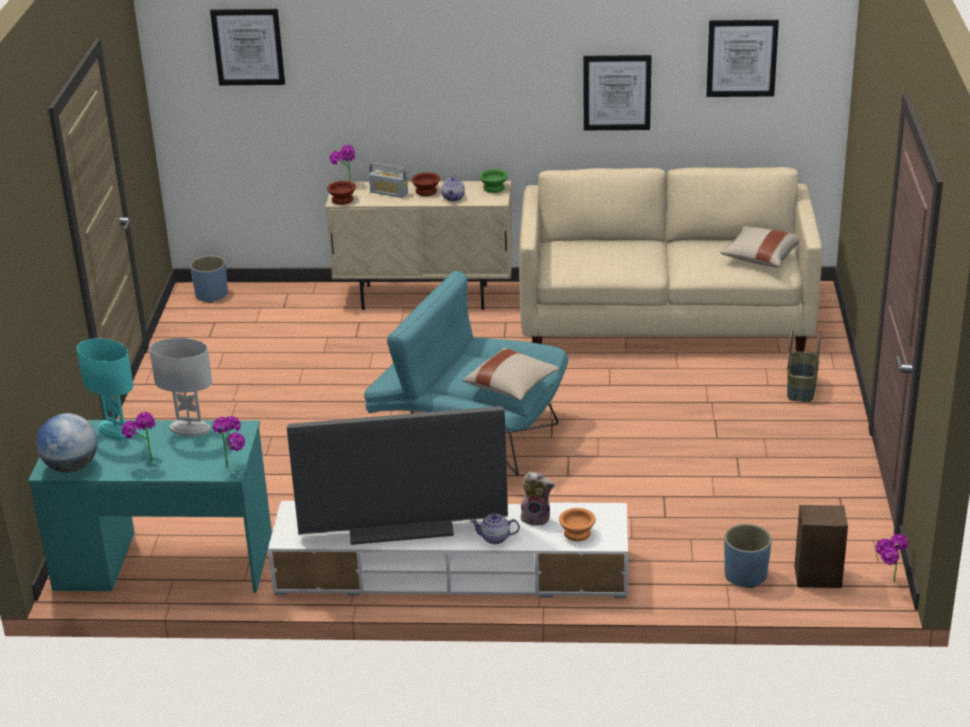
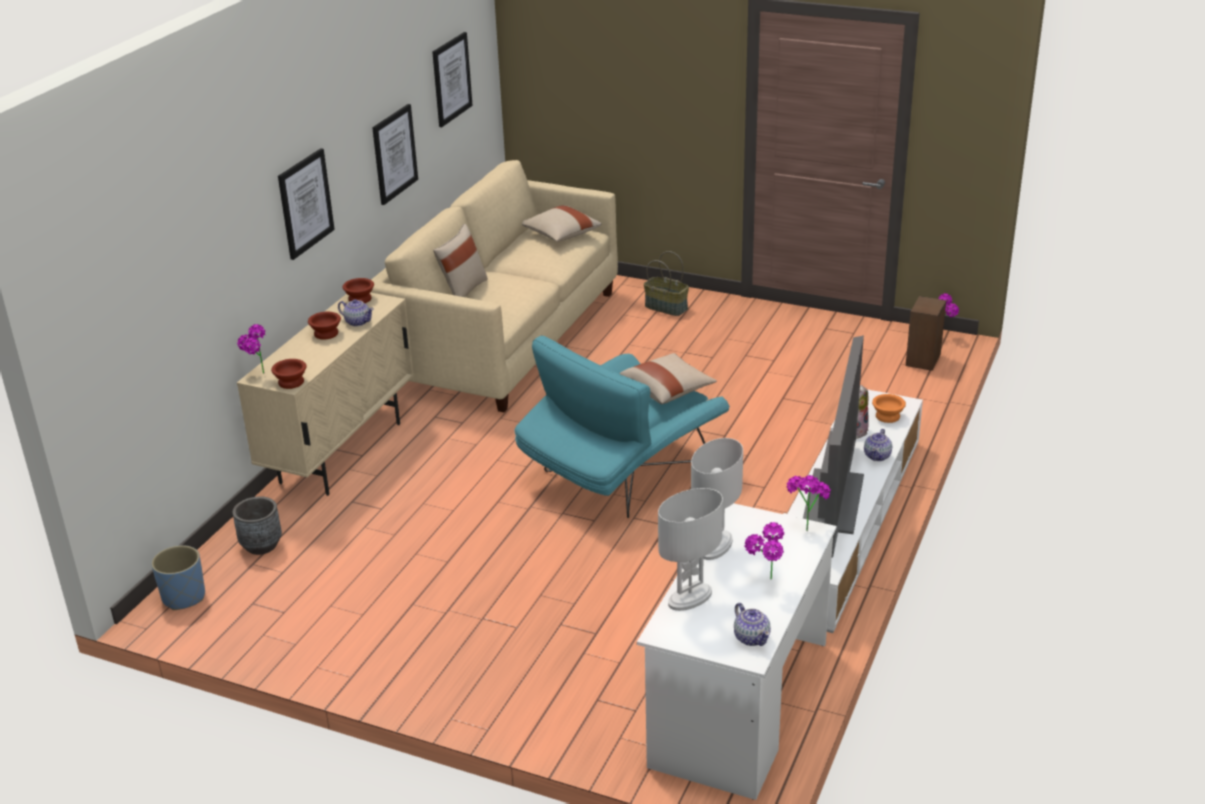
camera: 70 degrees left, 0 degrees up
(71, 467) = (751, 637): globe -> teapot
(116, 431) = (690, 598): turquoise table lamp -> white table lamp
(164, 562) = (739, 704): turquoise desk -> white desk
(248, 46) = (141, 262): picture -> picture (305, 203)
(284, 304) = (261, 545): none -> grey planter
(389, 193) = (305, 354): radio -> none
(493, 188) = (360, 299): green bowl -> brown bowl
(603, 241) = (462, 291): none -> beige pillow
(745, 575) = (909, 387): blue planter -> none

